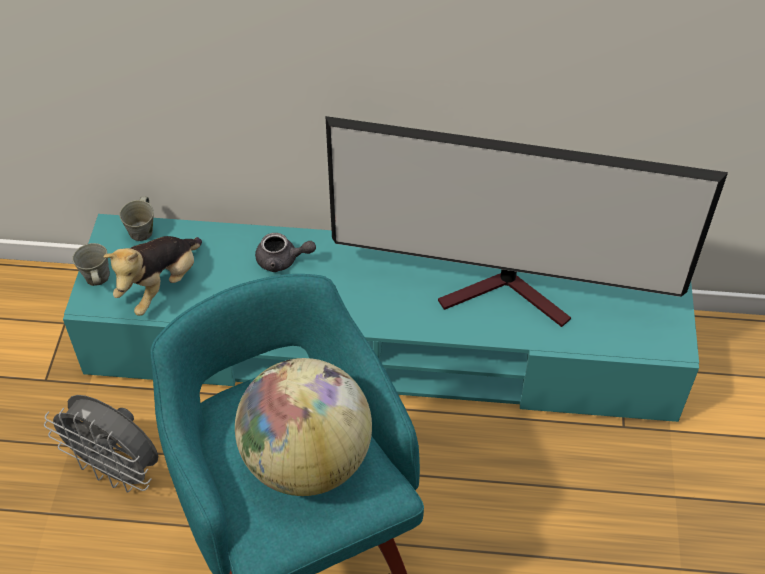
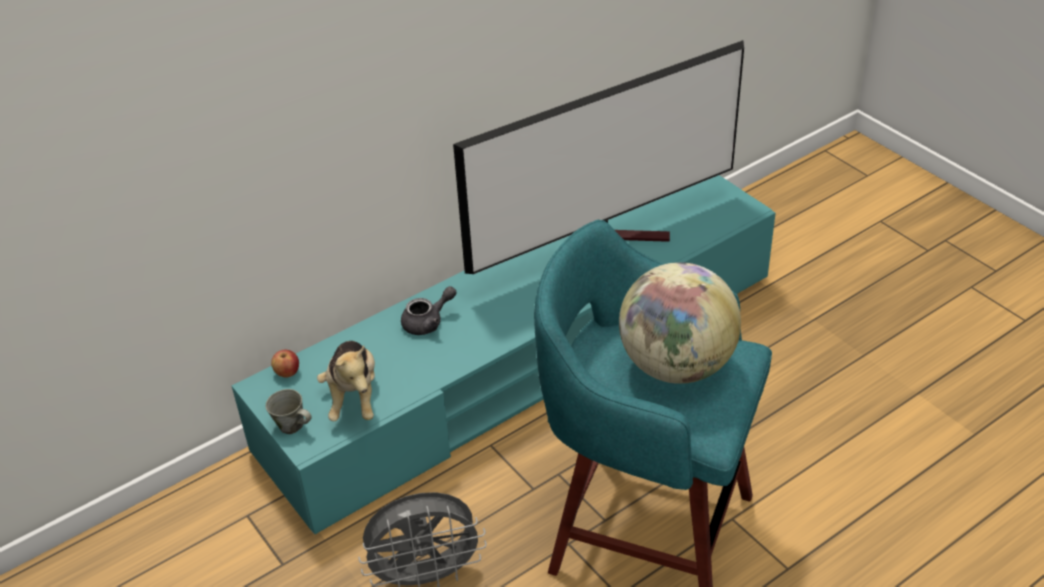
camera: 40 degrees left, 10 degrees down
(142, 231) = (287, 373): grey mug -> apple

